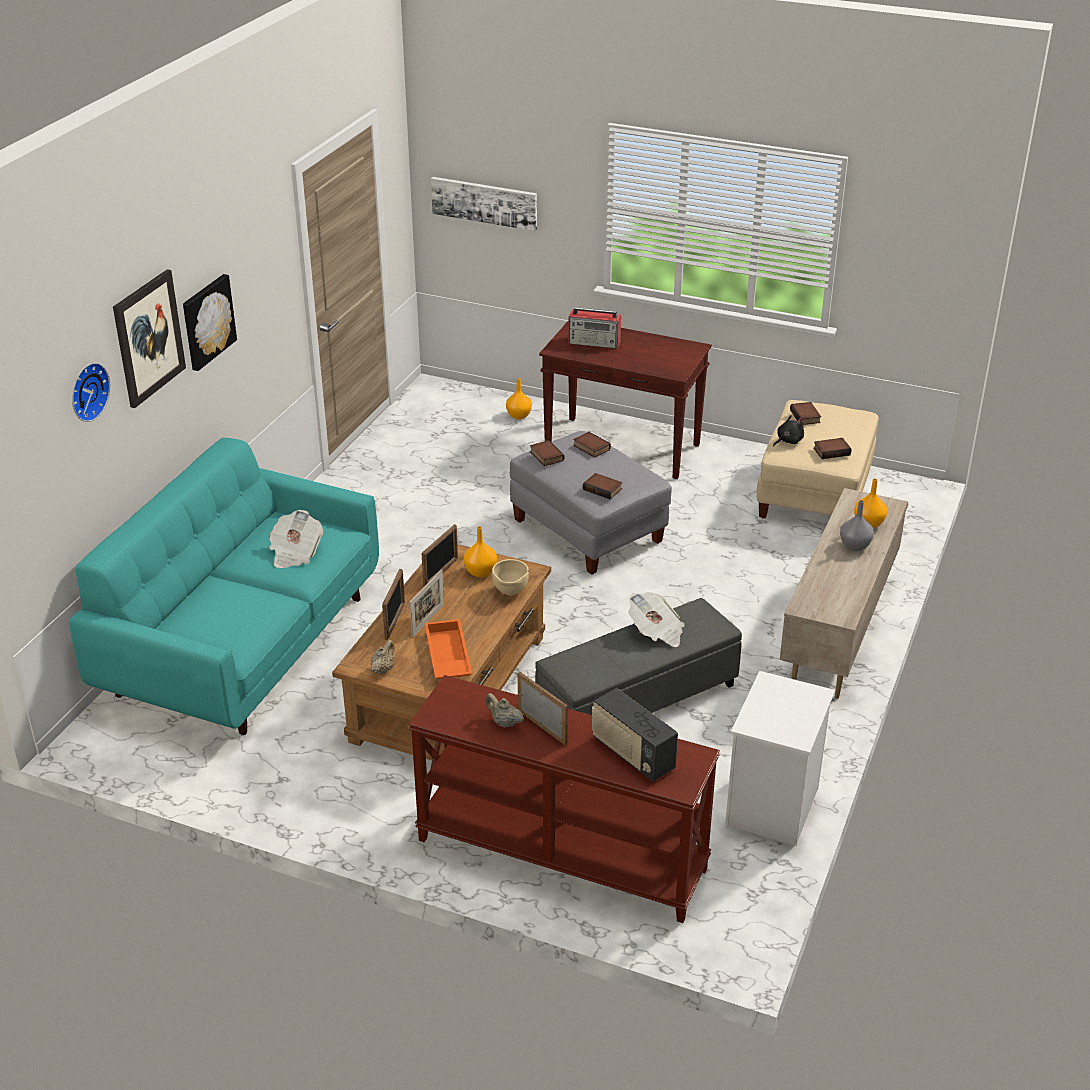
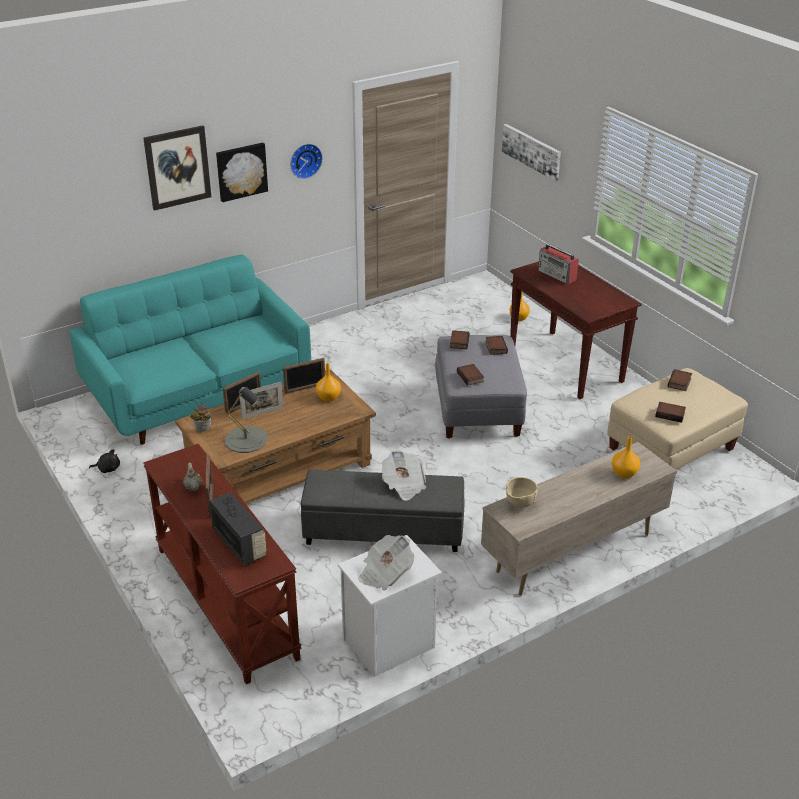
camera: 35 degrees right, 0 degrees up
(86, 391) = (110, 187): wall clock -> wall clock (305, 160)
(295, 553) = (237, 342): newspaper -> newspaper (385, 573)
(383, 669) = (202, 431): beige teapot -> potted plant
(446, 656) = (246, 439): orange tray -> grey table lamp
(510, 593) = (330, 418): beige bowl -> beige bowl (519, 505)
(632, 754) = (239, 543): radio -> radio turned 150 degrees clockwise
(788, 441) = (645, 395): black plush toy -> black plush toy (108, 468)
(855, 546) = (593, 484): grey vase -> none

